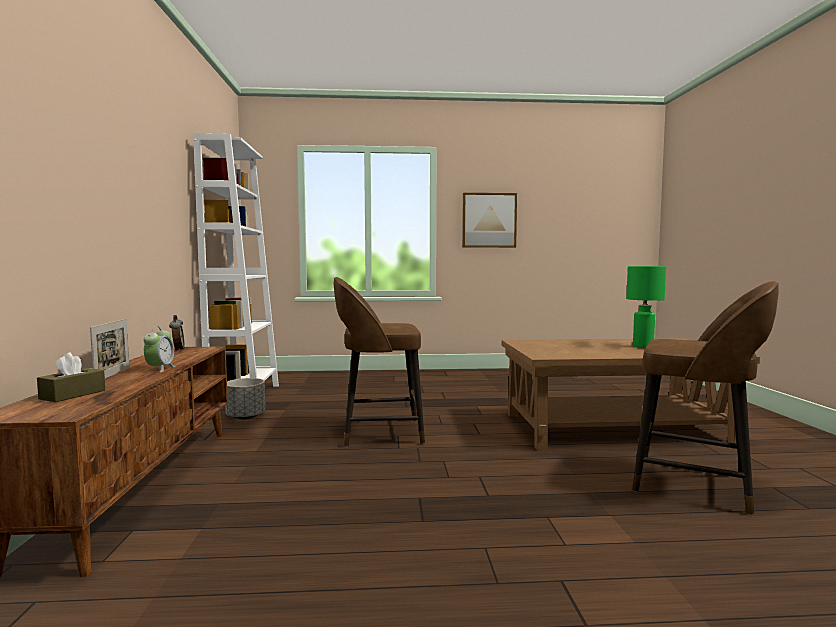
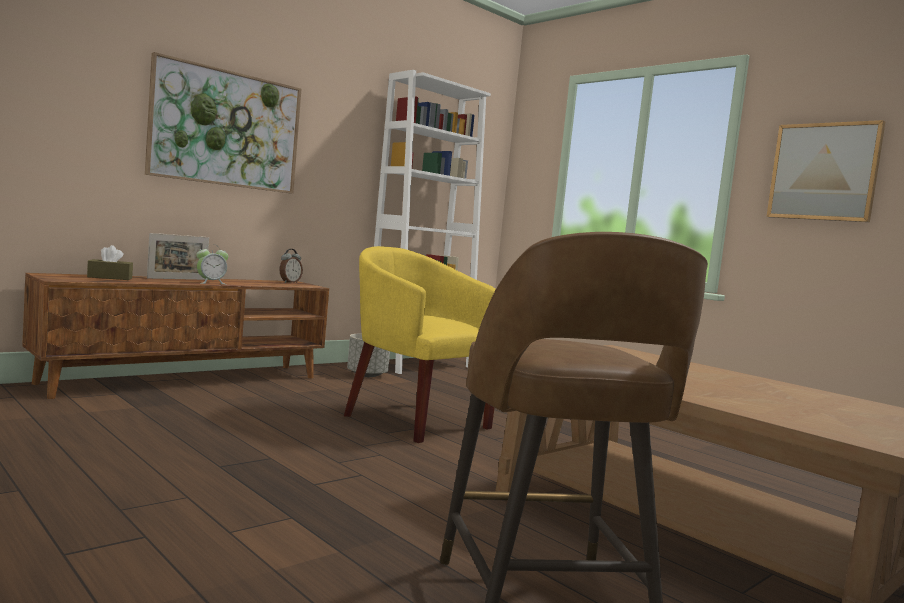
camera: 50 degrees right, 0 degrees up
(106, 191) = (226, 129): none -> picture
(379, 432) = (415, 419): brown stool -> yellow armchair
(643, 347) = (768, 396): green table lamp -> none

